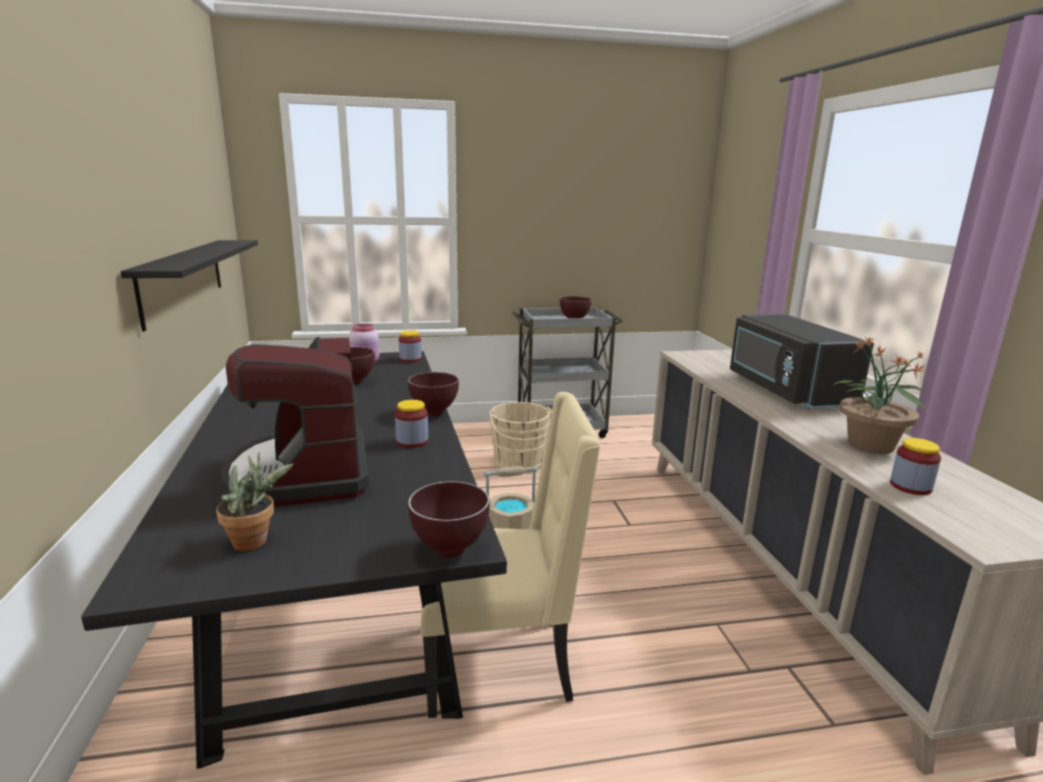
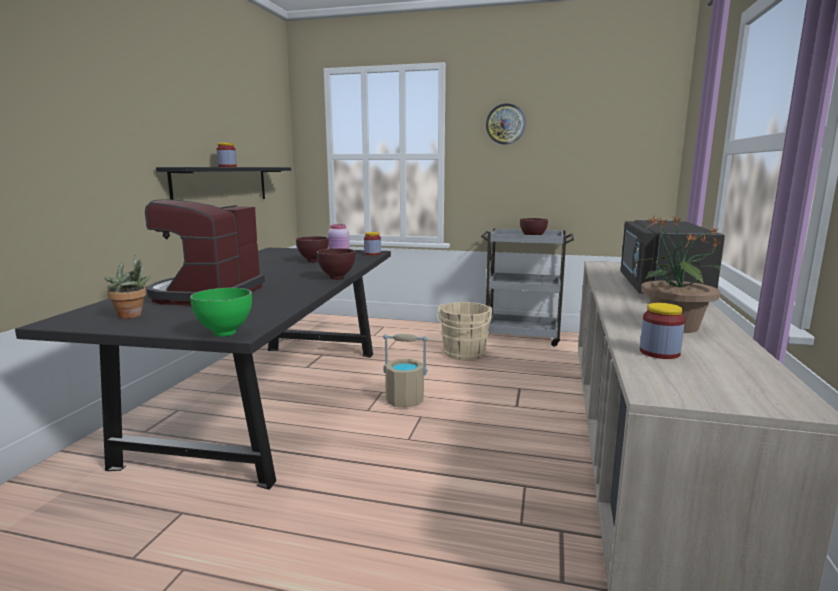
camera: 25 degrees right, 5 degrees down
(412, 441) = (297, 289): jar -> jar (227, 166)
(448, 550) = (224, 334): brown bowl -> green bowl
(501, 662) = (326, 466): beige chair -> none
(530, 184) = (505, 124): none -> wall clock

